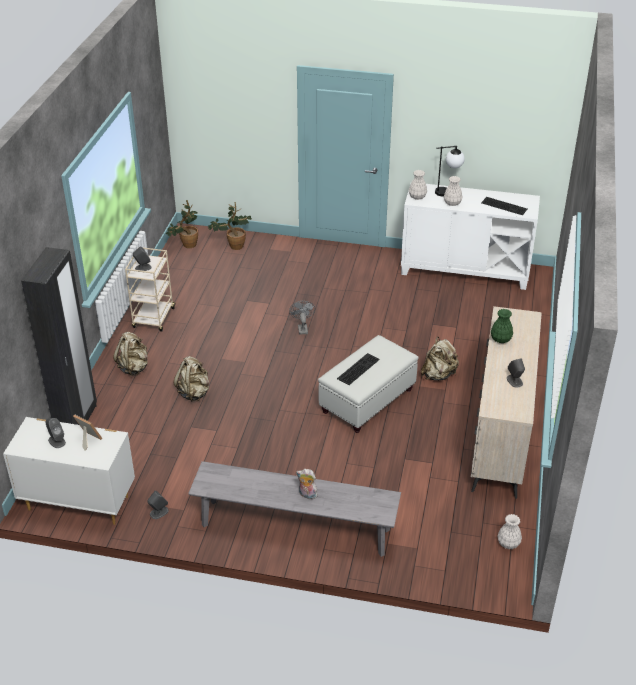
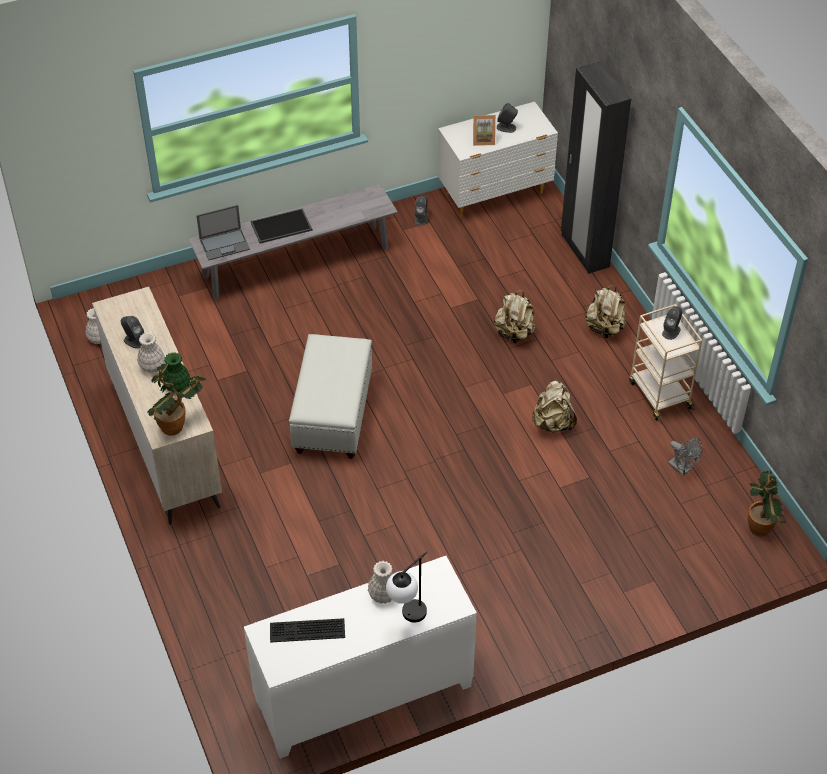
camera: 145 degrees right, 10 degrees up
(233, 246) = (704, 558): potted plant -> potted plant (177, 425)
(302, 328) = (486, 471): grey fan -> grey fan (682, 469)
(307, 495) = (281, 227): plush toy -> tray
(358, 368) = (339, 366): keyboard -> none
(366, 503) = (225, 244): none -> laptop
(417, 197) = (440, 581): white vase -> white vase (152, 366)
(438, 375) = (280, 489): beige backpack -> beige backpack (552, 423)

